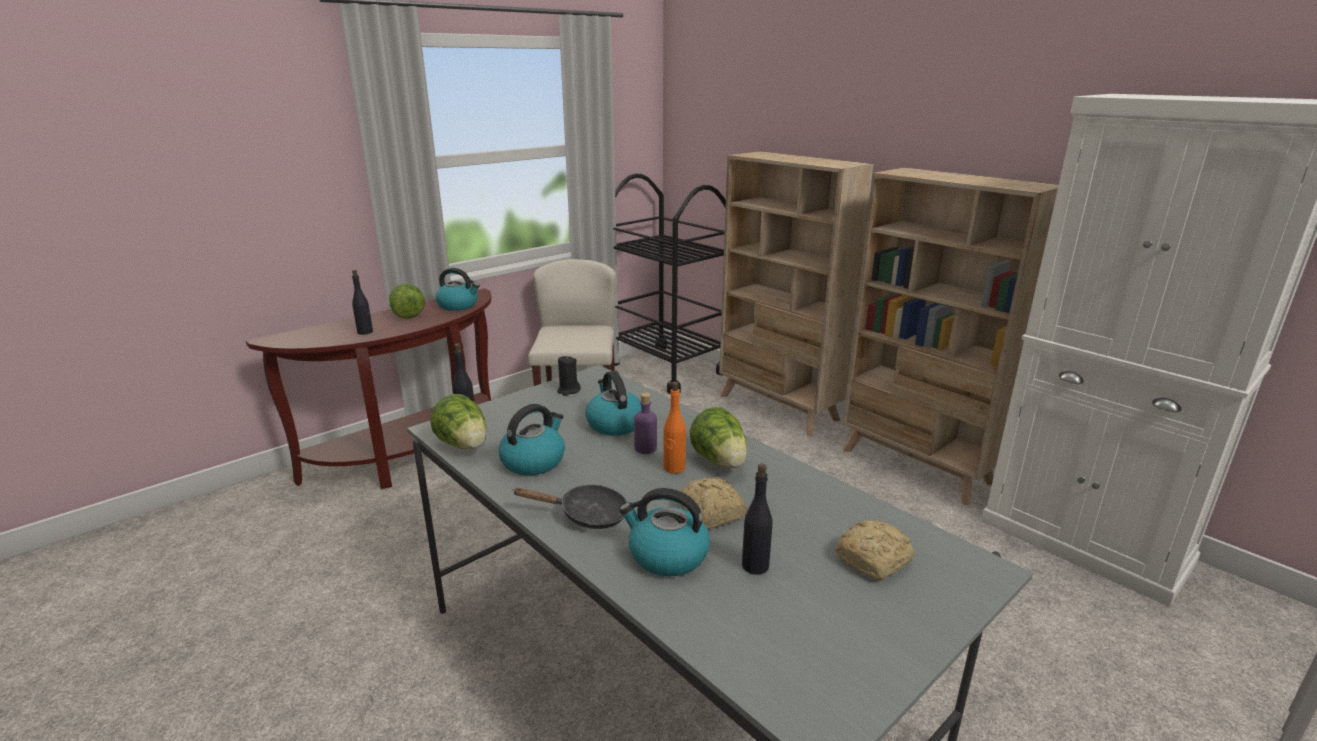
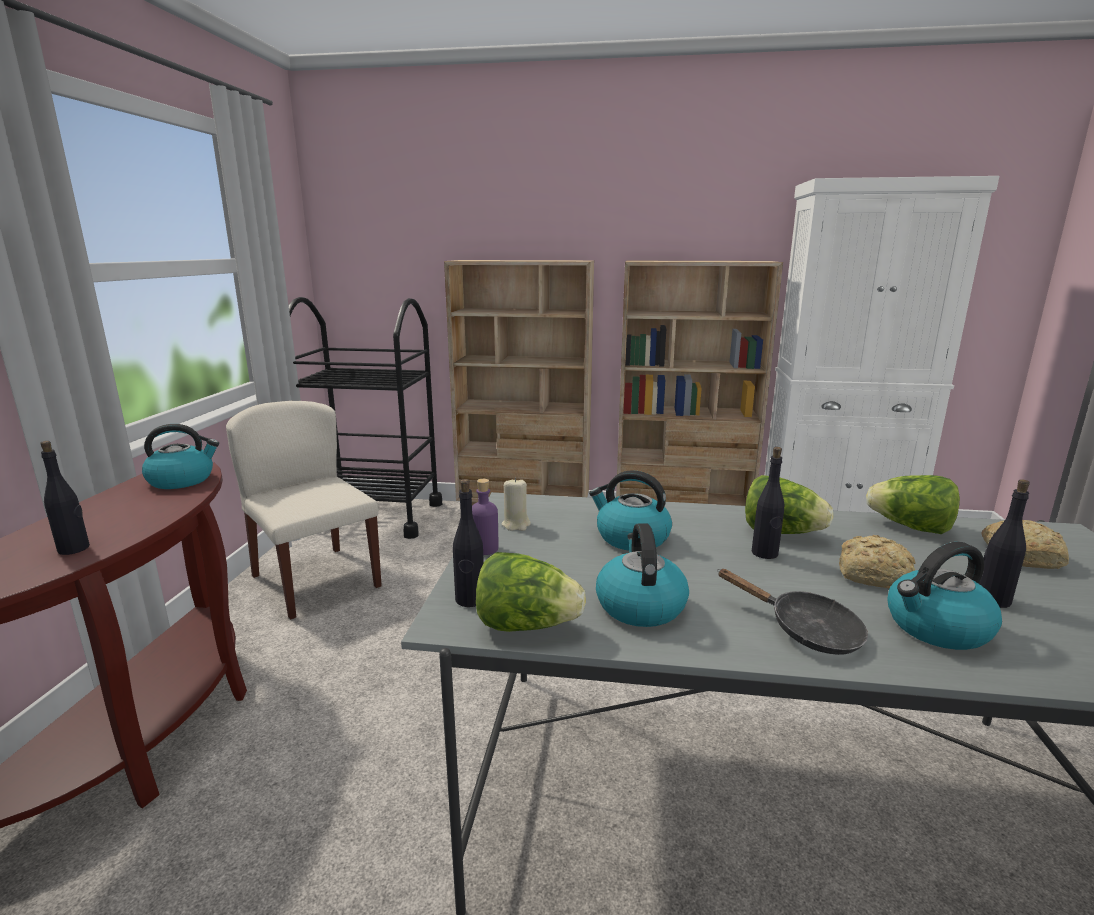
camera: 40 degrees left, 5 degrees down
(408, 314) = (112, 508): lettuce -> lettuce (910, 527)
(568, 390) = (516, 525): black candle -> beige candle
(586, 515) = (805, 630): black frying pan -> black frying pan turned 75 degrees clockwise
(645, 448) = (705, 547): purple bottle -> purple bottle (484, 549)
(674, 468) = (765, 553): orange bottle -> black bottle

